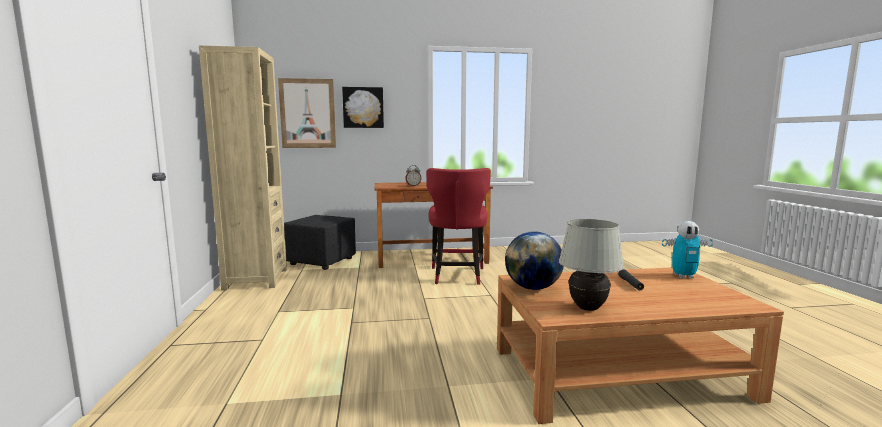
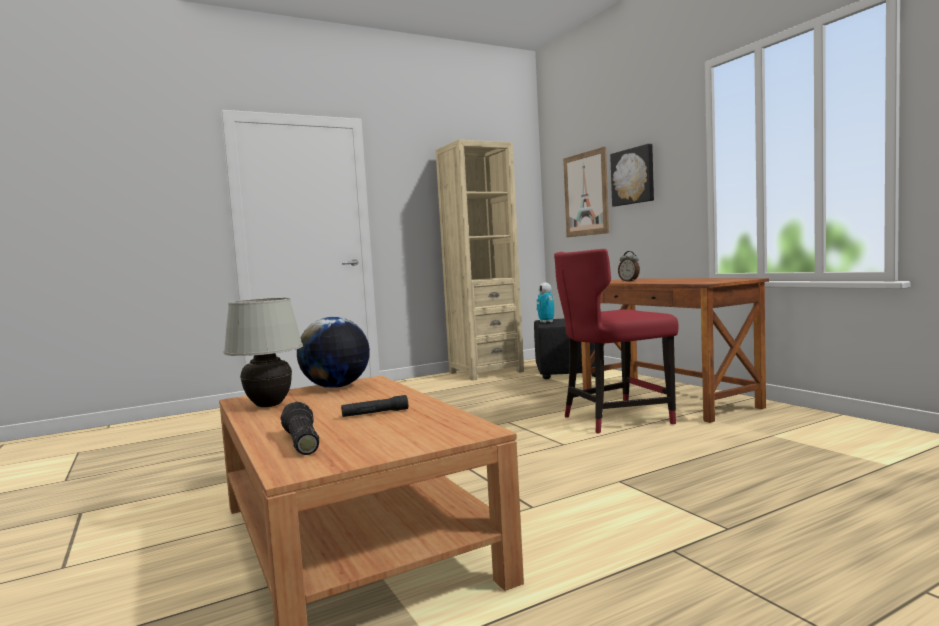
camera: 70 degrees right, 5 degrees down
(683, 276) = (442, 434): toy robot -> toy robot (546, 322)
(698, 302) = (300, 442): none -> flashlight

